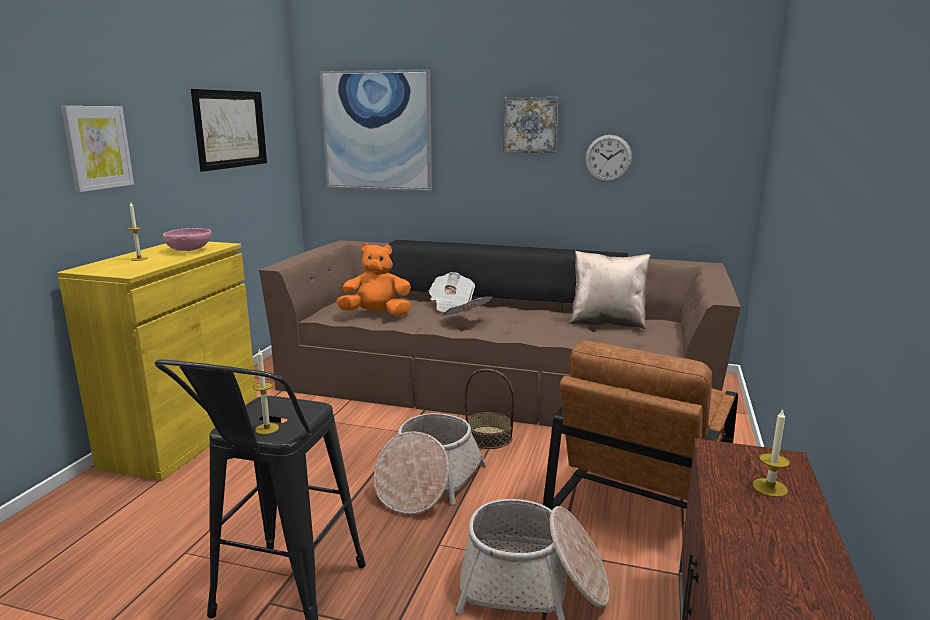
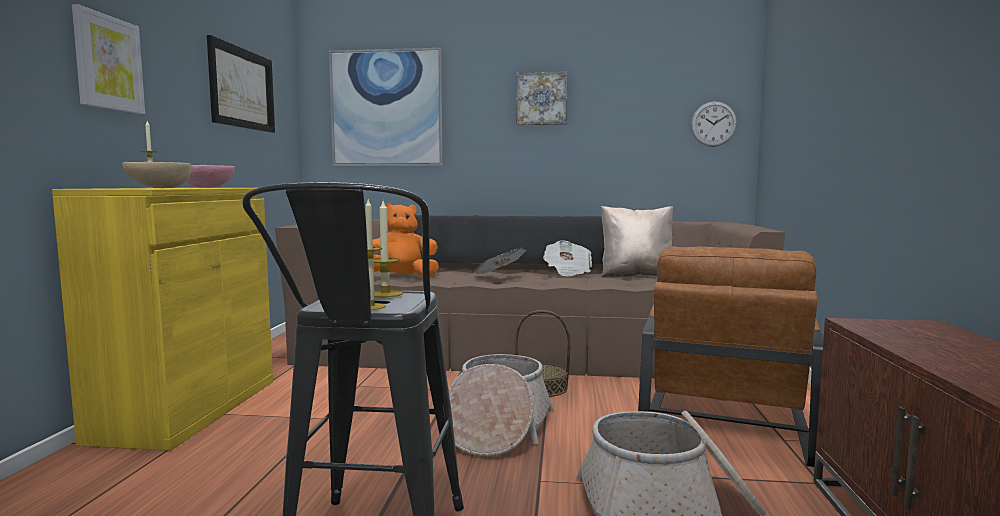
camera: 10 degrees left, 10 degrees down
(140, 267) = (159, 188): none -> beige bowl
(451, 305) = (473, 270): newspaper -> newspaper (567, 272)
(608, 158) = (616, 128): wall clock -> wall clock (713, 124)
(770, 487) = (945, 340): candle -> candle (385, 294)

